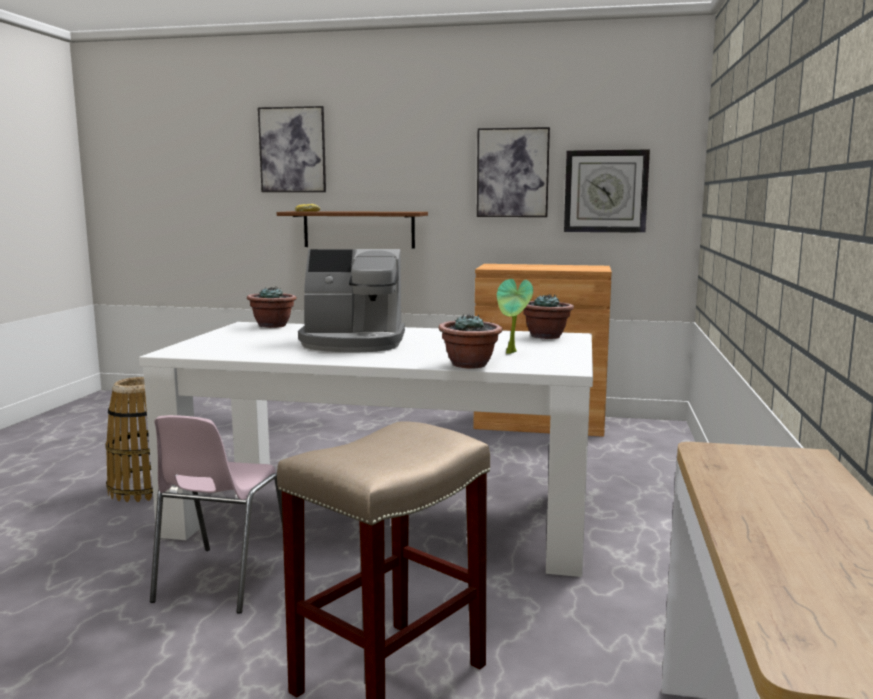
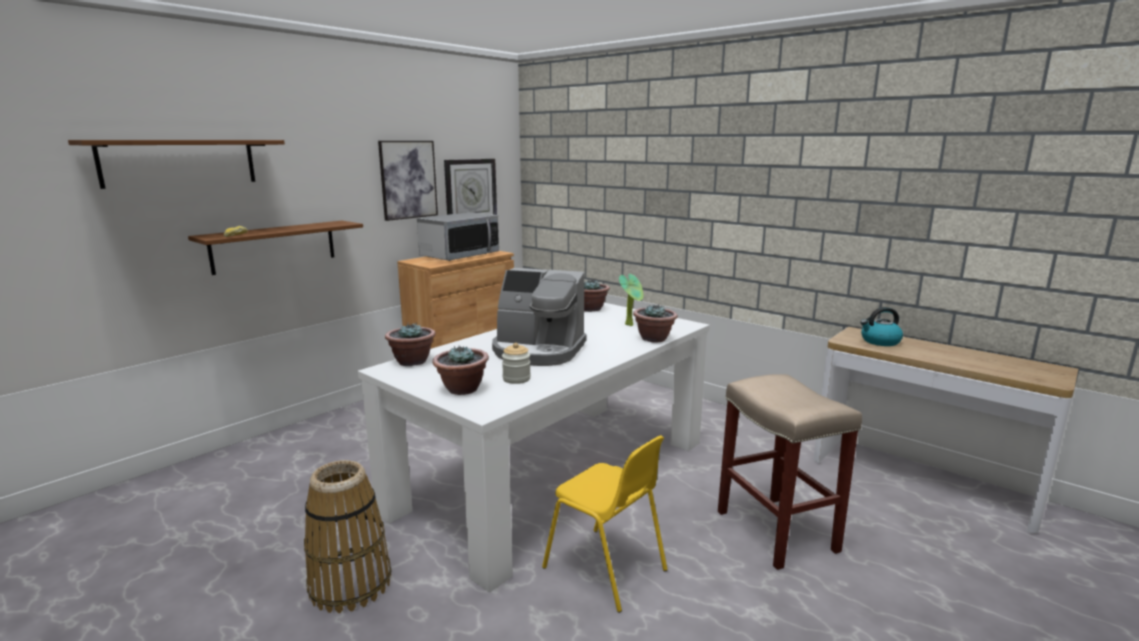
camera: 60 degrees left, 5 degrees up
(217, 342) = (462, 389): none -> potted plant
(221, 580) = (606, 569): pink chair -> yellow chair
(260, 348) = (516, 379): none -> jar
(292, 150) = (180, 162): picture -> brown shelf
(353, 343) = (538, 351): coffee machine -> coffee machine turned 75 degrees clockwise
(549, 267) = (460, 255): none -> microwave
(768, 474) = (879, 341): none -> kettle

